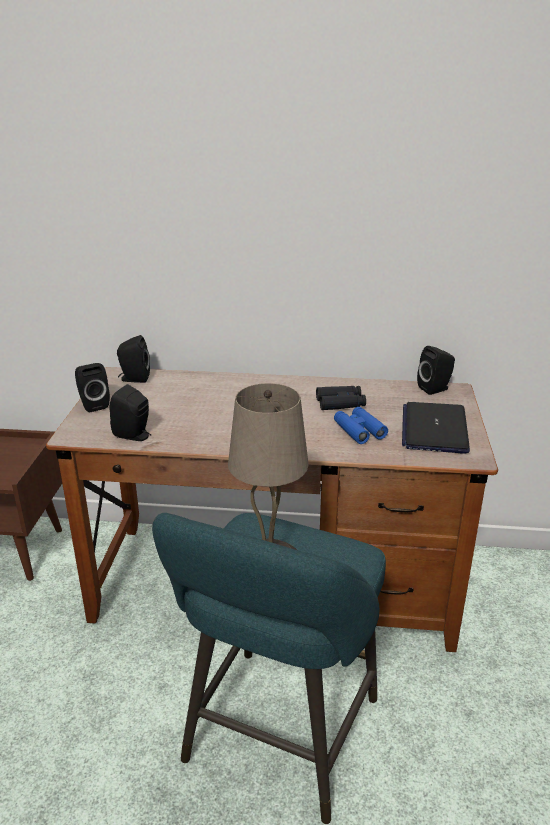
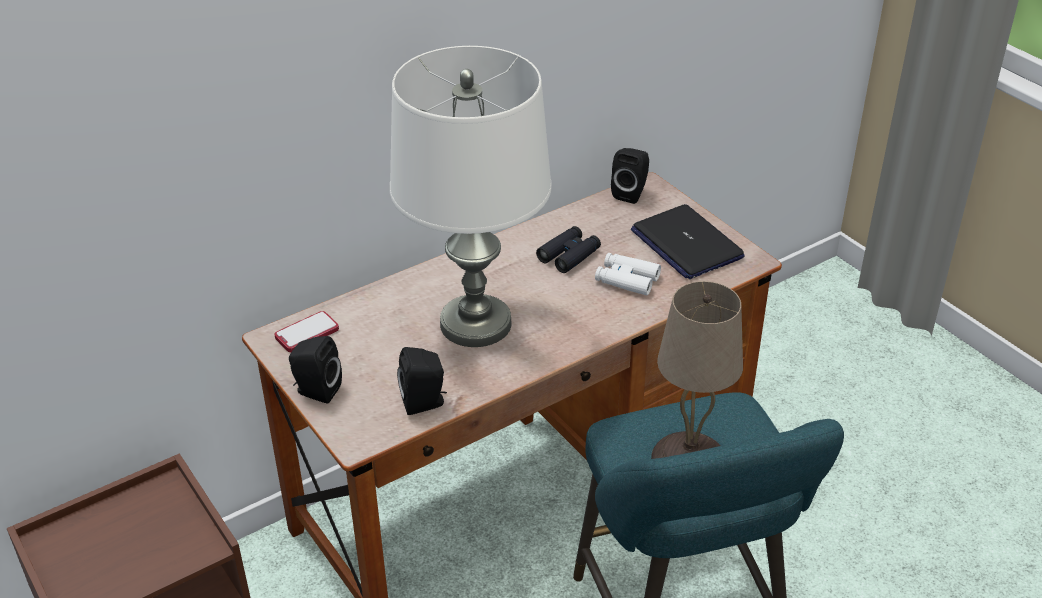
camera: 40 degrees left, 10 degrees up
(134, 379) = (307, 333): black speaker -> phone
(227, 412) = (476, 324): none -> white table lamp
(359, 430) = (627, 280): blue binoculars -> white binoculars

